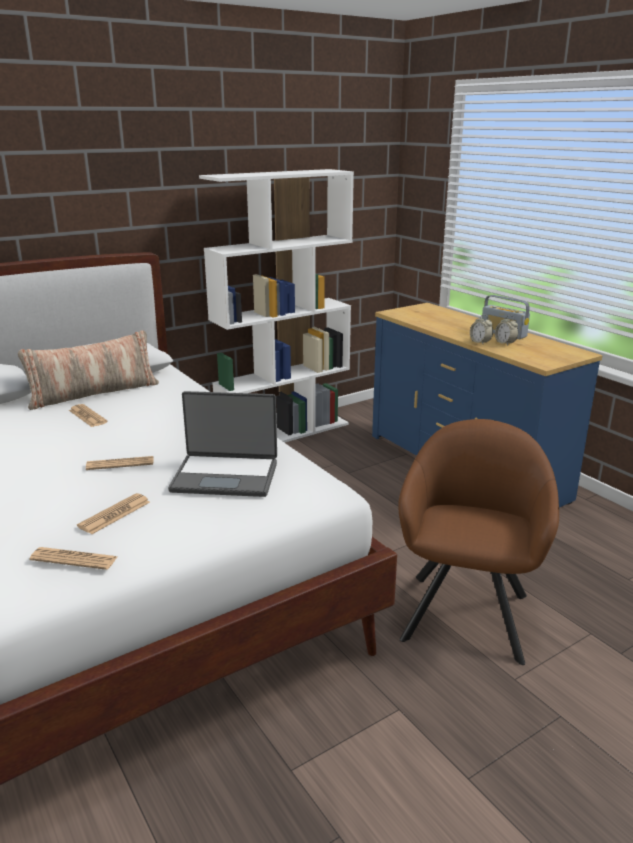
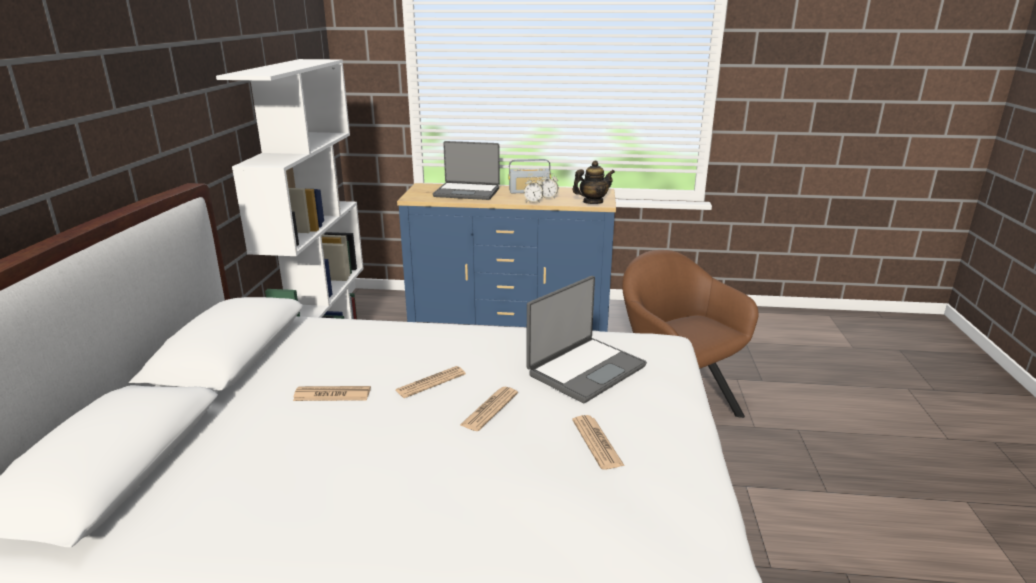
camera: 50 degrees left, 0 degrees up
(74, 559) = (667, 488): newspaper -> newspaper (430, 382)
(94, 393) = (273, 373): pillow -> none
(446, 320) = (467, 192): none -> laptop
(536, 359) = (592, 202): none -> teapot

